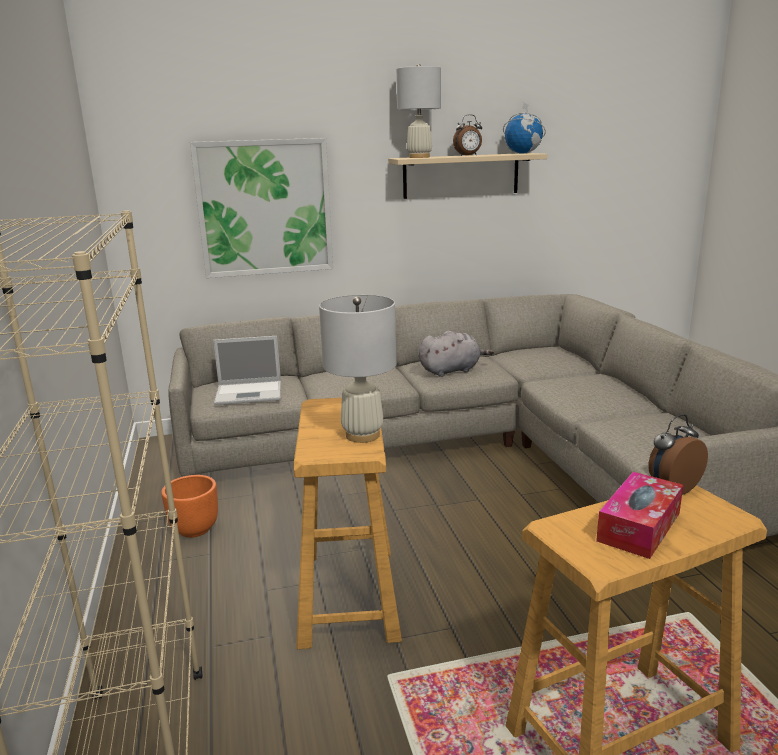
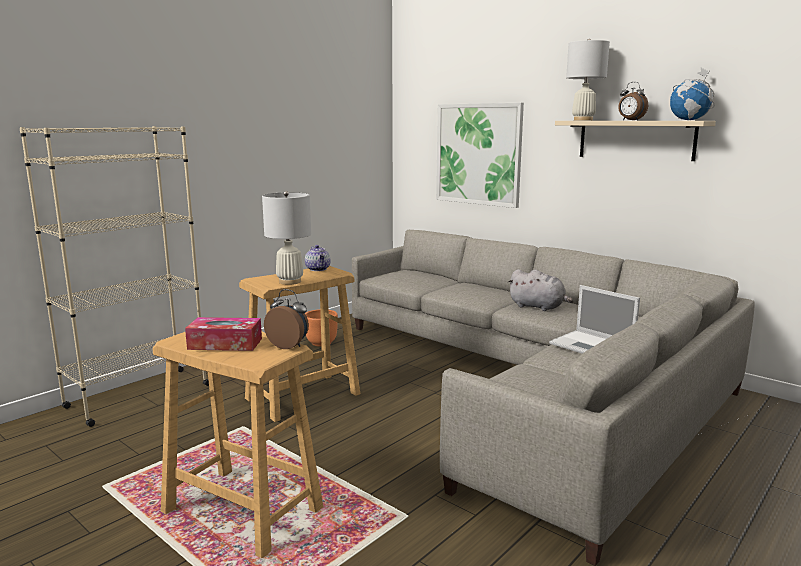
camera: 55 degrees right, 5 degrees down
(250, 393) = (404, 278): laptop -> laptop (593, 346)
(321, 408) = (318, 269): none -> teapot

